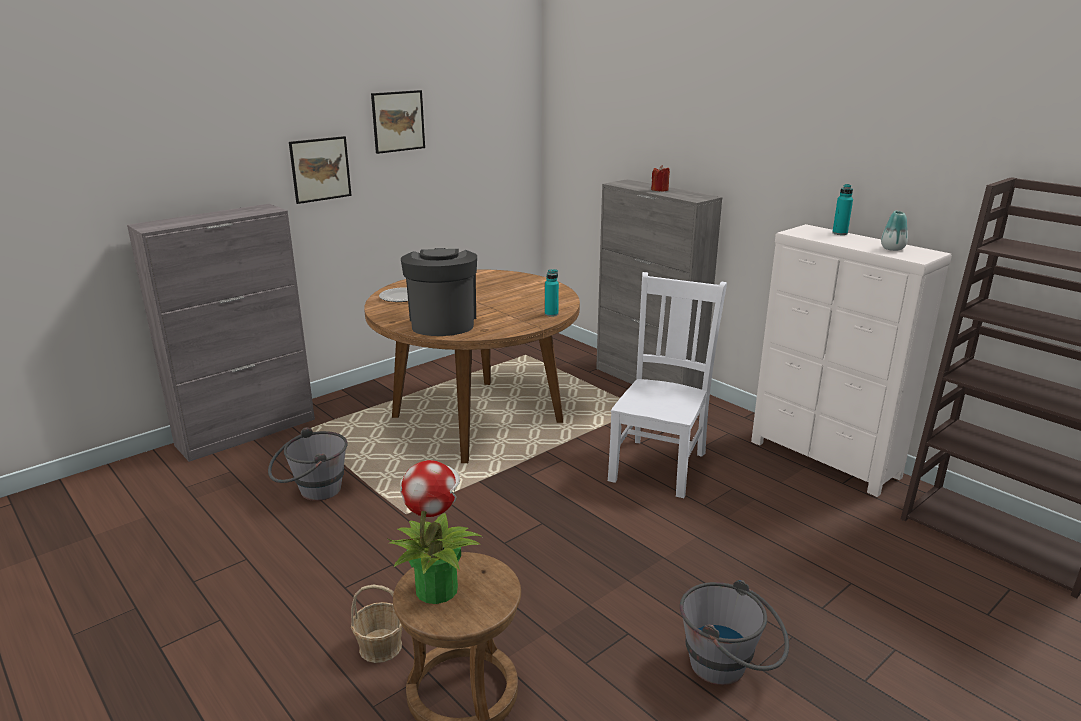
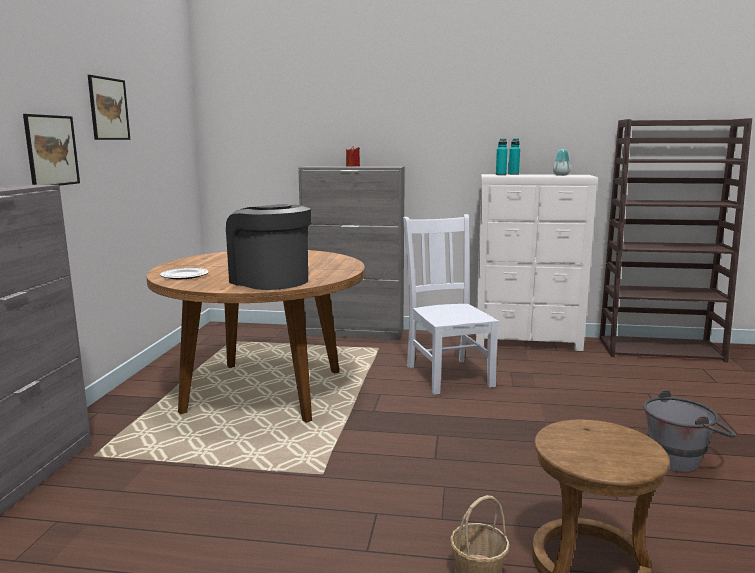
camera: 40 degrees left, 10 degrees down
(312, 492) = (196, 497): grey bucket -> none
(436, 588) = (585, 452): potted plant -> none
(551, 314) = (345, 263): turquoise bottle -> turquoise bottle (501, 175)

